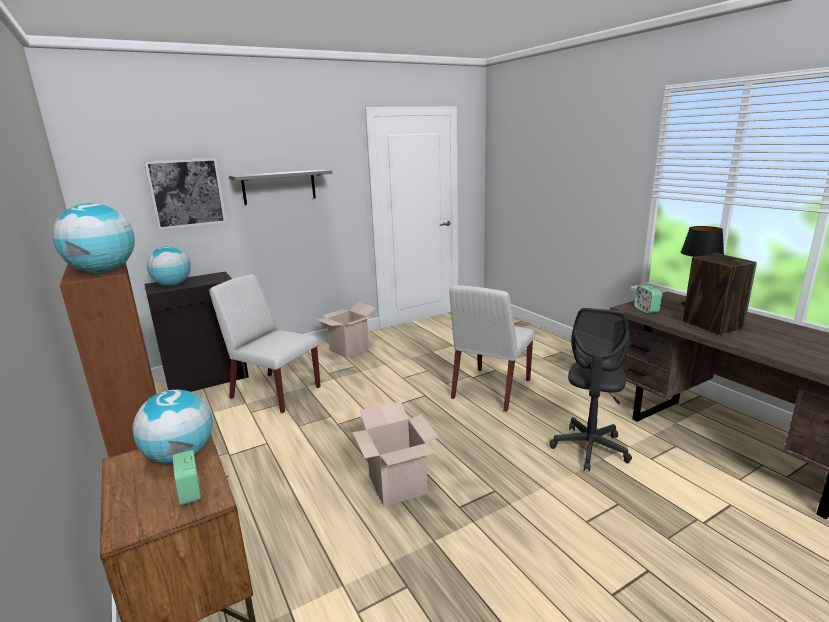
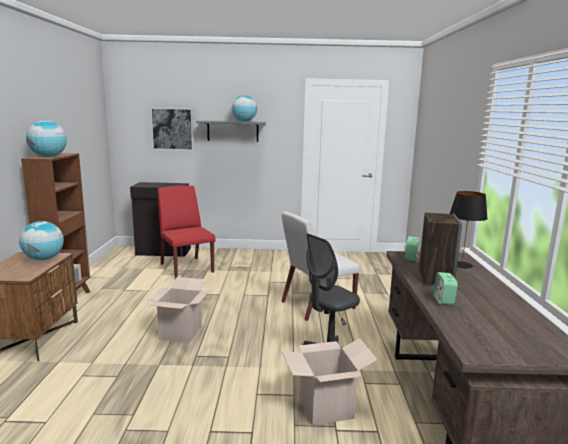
camera: 30 degrees right, 5 degrees down
(172, 285) = (149, 185): globe -> globe (244, 121)
(190, 493) = (23, 272): alarm clock -> alarm clock (443, 301)
(274, 392) = (186, 268): white chair -> red chair
(349, 349) = (261, 257): cardboard box -> cardboard box (326, 408)

